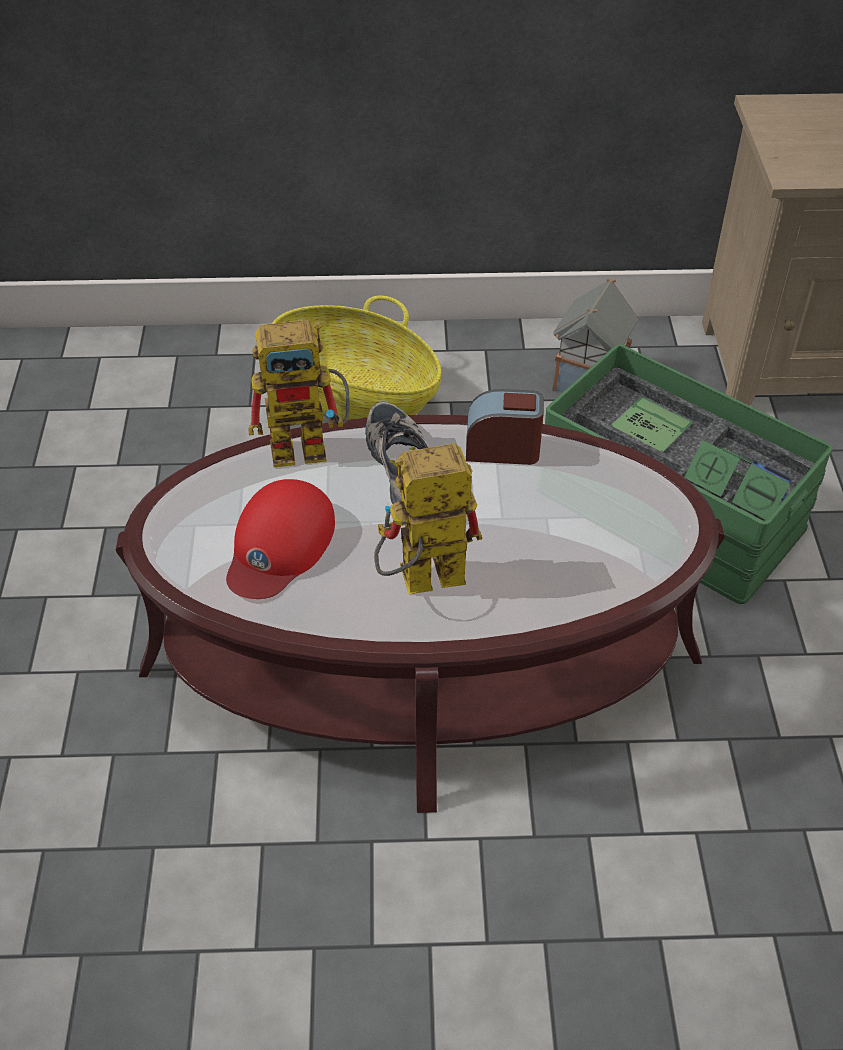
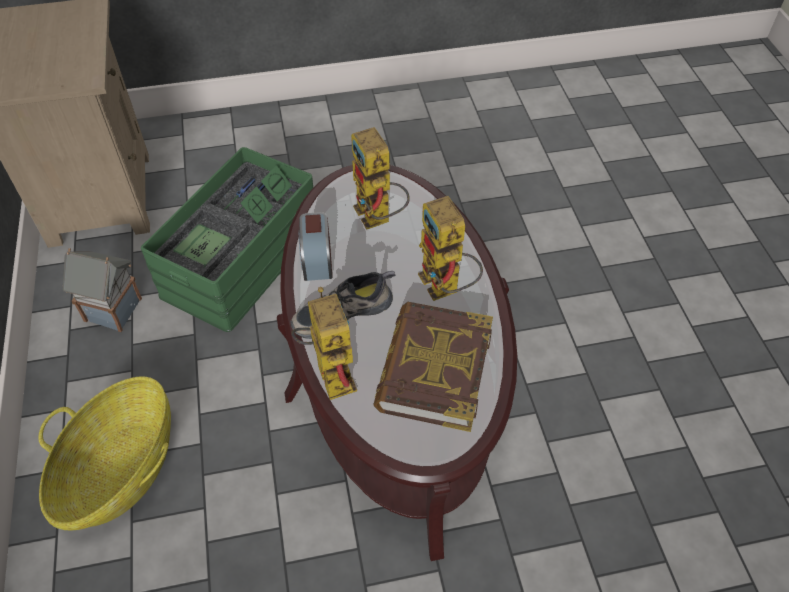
camera: 100 degrees left, 5 degrees up
(279, 545) = (433, 370): red cap -> book
(578, 524) = (378, 219): none -> toy robot

